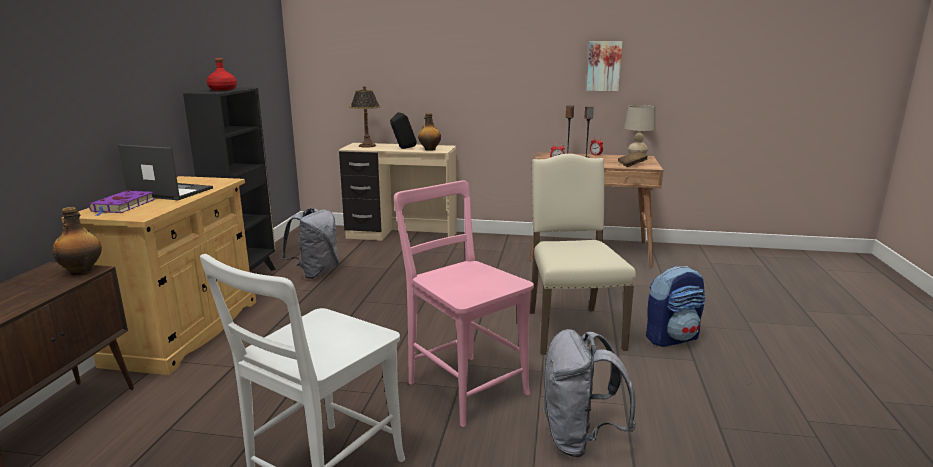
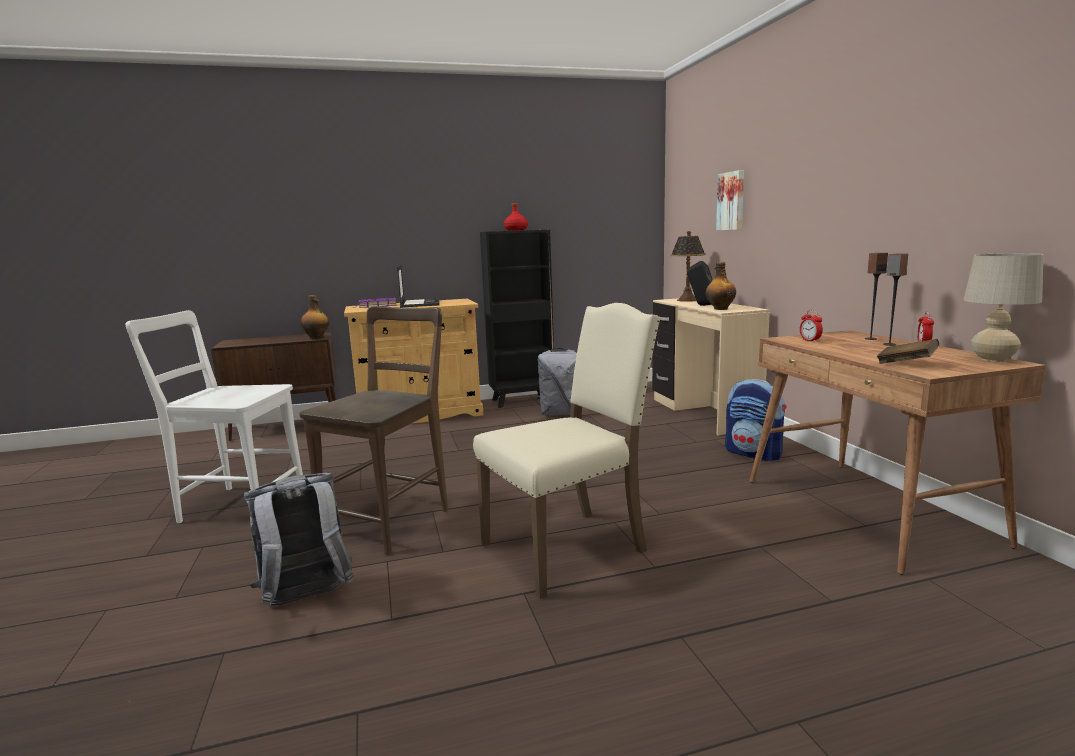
camera: 65 degrees right, 5 degrees down
(463, 385) = (390, 519): pink chair -> brown chair
(604, 66) = (968, 179): picture -> picture (732, 201)
(672, 338) = (619, 633): backpack -> backpack (754, 453)

